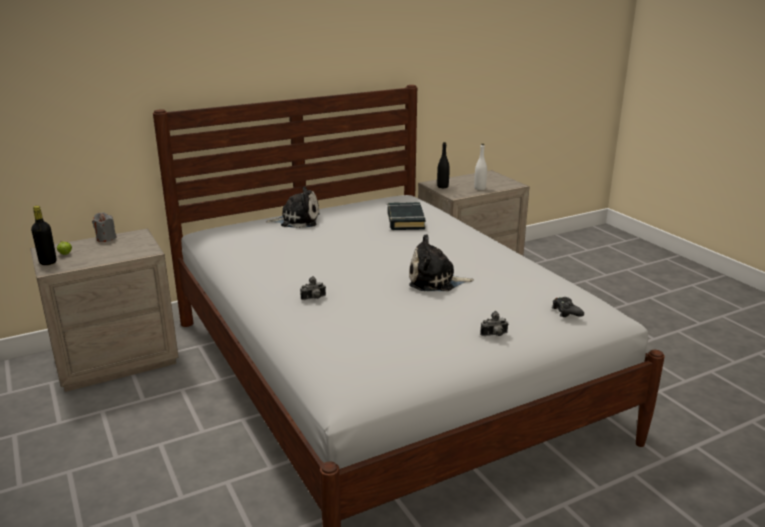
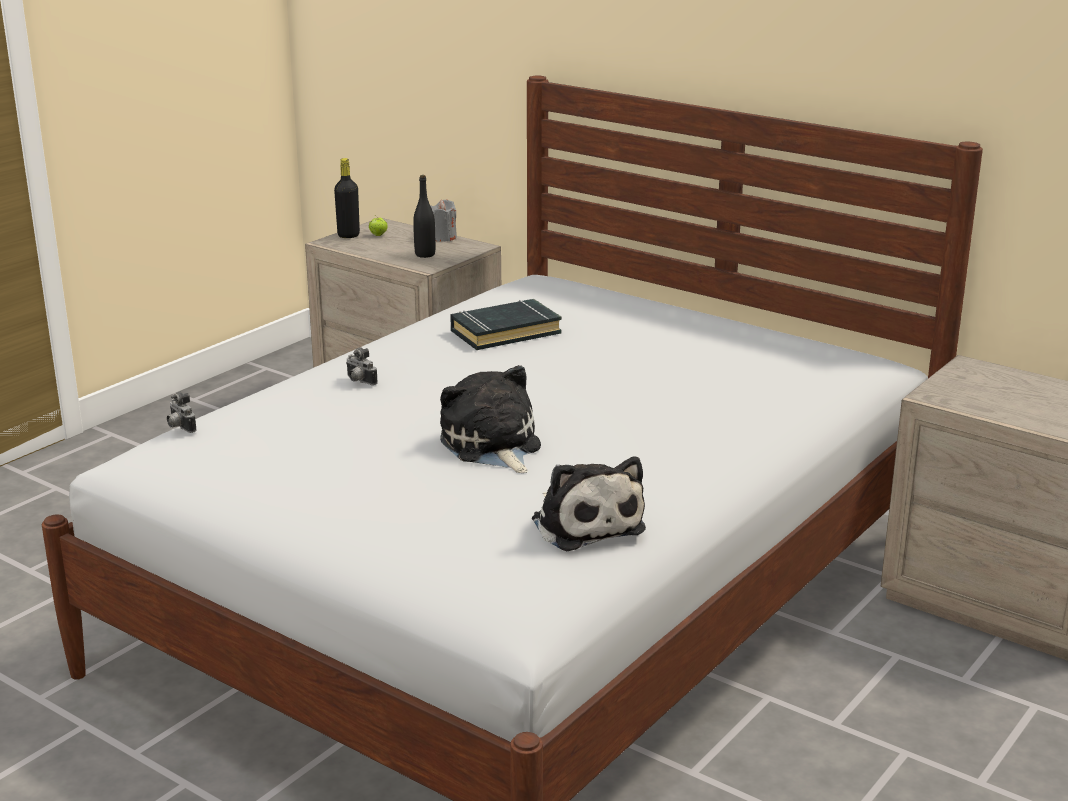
camera: 65 degrees right, 0 degrees up
(297, 220) = (637, 313): plush toy -> plush toy (585, 523)
(405, 220) = (730, 379): black book -> black book (505, 332)
(442, 186) = (967, 377): black bottle -> black bottle (425, 254)
(480, 188) = (1012, 410): white bottle -> none
(494, 335) = (340, 522): camera -> camera (179, 427)
(566, 311) = (473, 570): black game controller -> none

